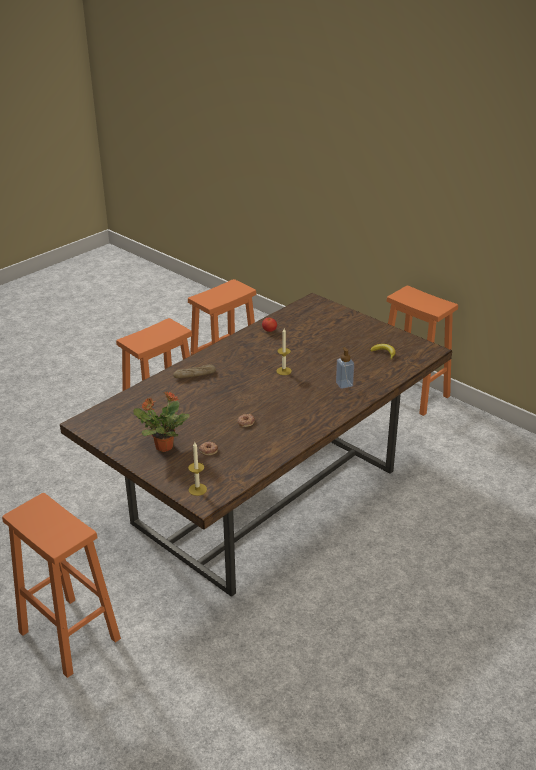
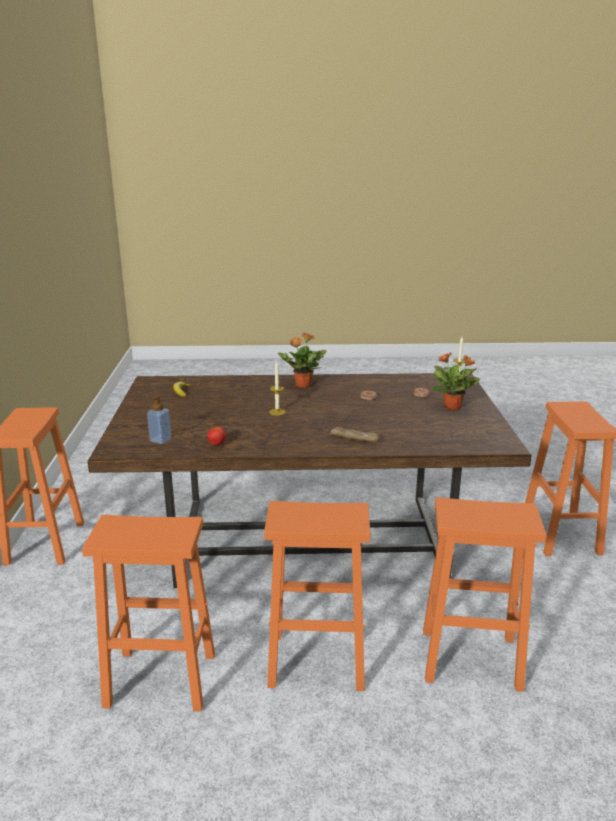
camera: 135 degrees left, 10 degrees down
(79, 480) = (468, 659): none -> orange stool
(318, 407) = (302, 385): none -> potted plant
(344, 384) = (256, 388): soap dispenser -> soap dispenser (160, 440)

